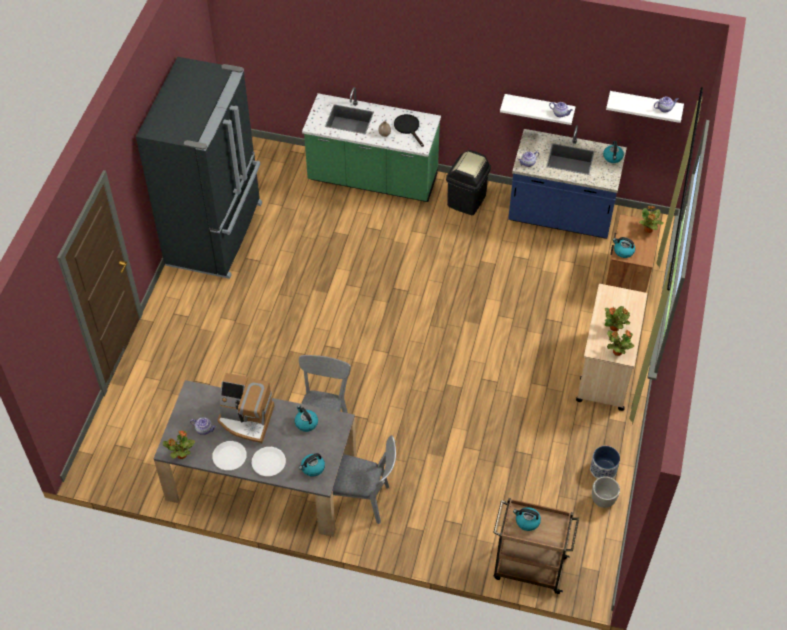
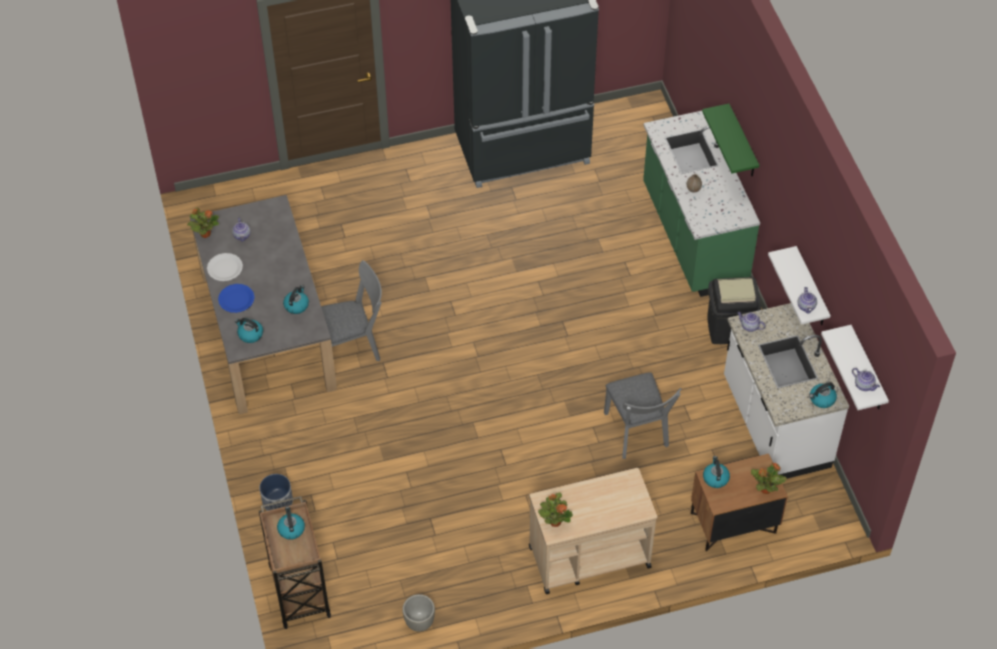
camera: 60 degrees right, 0 degrees up
(246, 419) = (272, 260): coffee machine -> none
(268, 462) = (236, 299): white plate -> blue plate
(364, 500) = (292, 419): grey chair -> grey chair (637, 434)
(388, 78) = (742, 143): none -> green shelf
(408, 128) = (718, 204): black frying pan -> none
(560, 217) = (774, 424): blue counter -> white counter
(603, 469) = (458, 607): planter -> planter (277, 501)
(615, 327) = (586, 506): potted plant -> none

